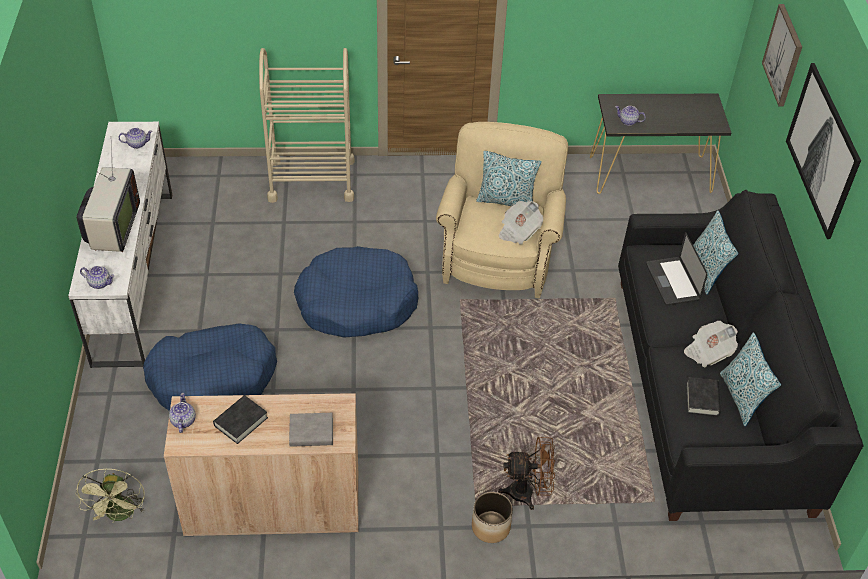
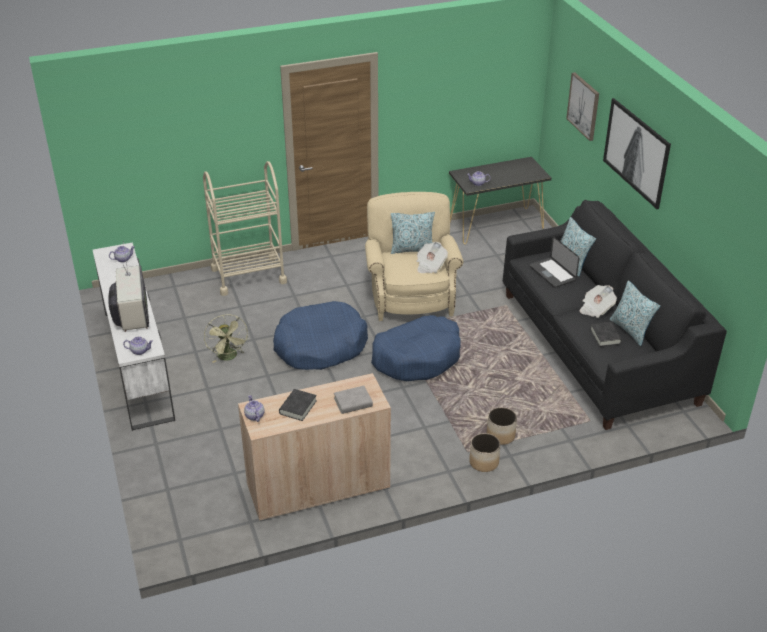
camera: 15 degrees left, 10 degrees down
(120, 515) = (202, 519): green fan -> green fan (229, 357)
(213, 378) = (233, 416): blue dog bed -> blue dog bed (417, 357)
(528, 493) = (500, 435): brown fan -> planter

